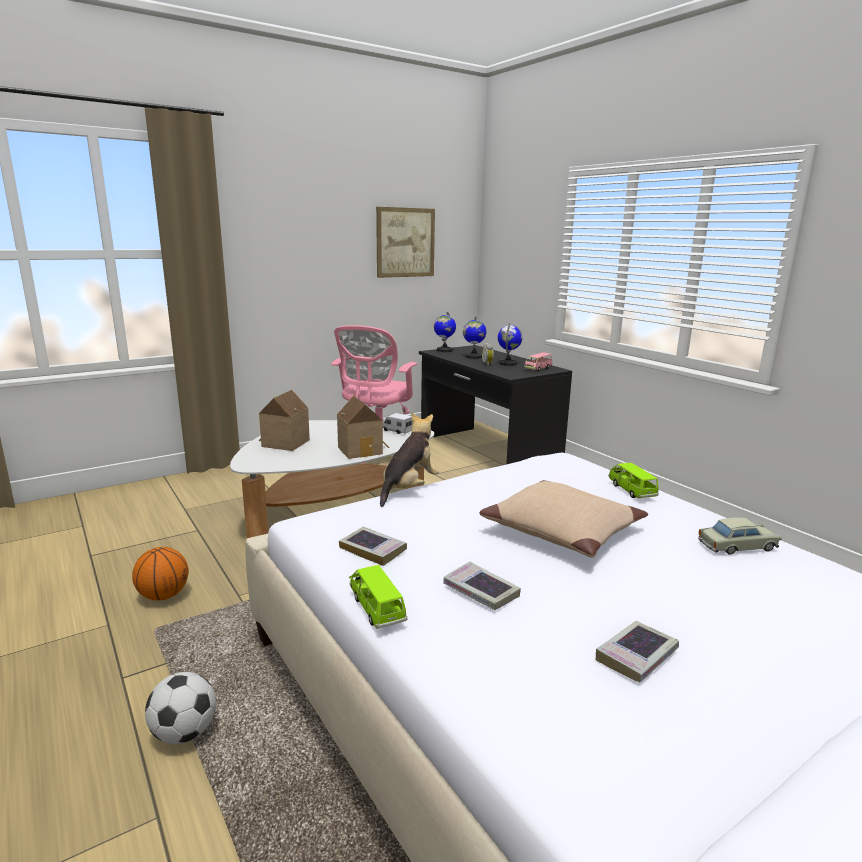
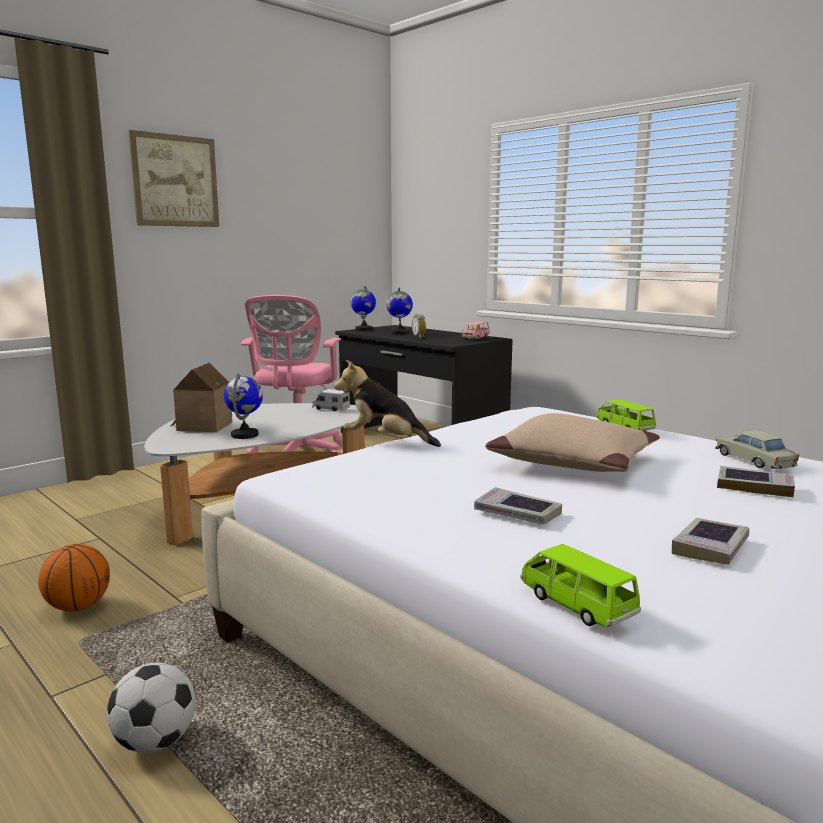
camera: 10 degrees left, 5 degrees down
(362, 450) = (299, 427): toy house -> none
(373, 550) = (375, 491): book -> book (754, 486)
(377, 609) = (410, 537): green toy car -> green toy car (576, 605)
(405, 242) = (313, 210): picture -> picture (175, 181)
(408, 488) = (385, 441): plush toy -> plush toy turned 90 degrees counterclockwise
(508, 363) = (441, 336): globe -> globe (245, 435)
(737, 546) = (753, 461): beige toy car -> beige toy car turned 90 degrees counterclockwise

